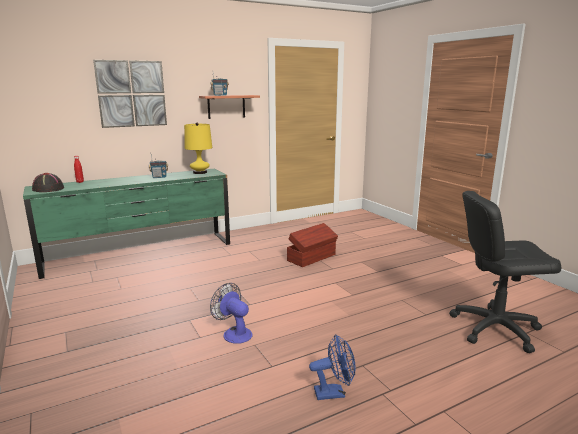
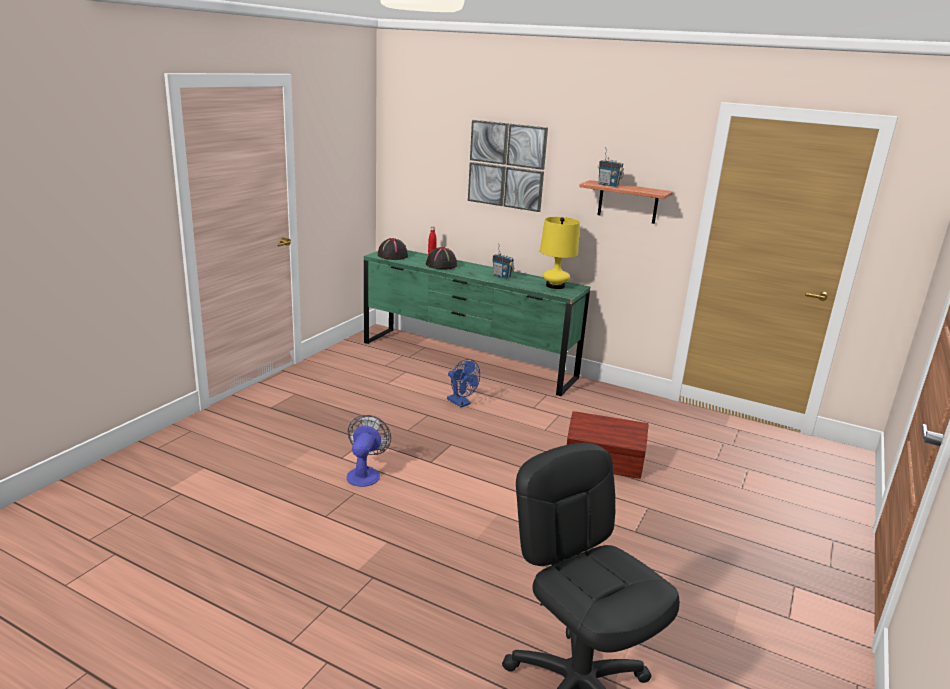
camera: 55 degrees right, 5 degrees up
(104, 183) = (441, 265): none -> black hat
(334, 392) = (308, 570): blue fan -> blue fan (461, 403)

